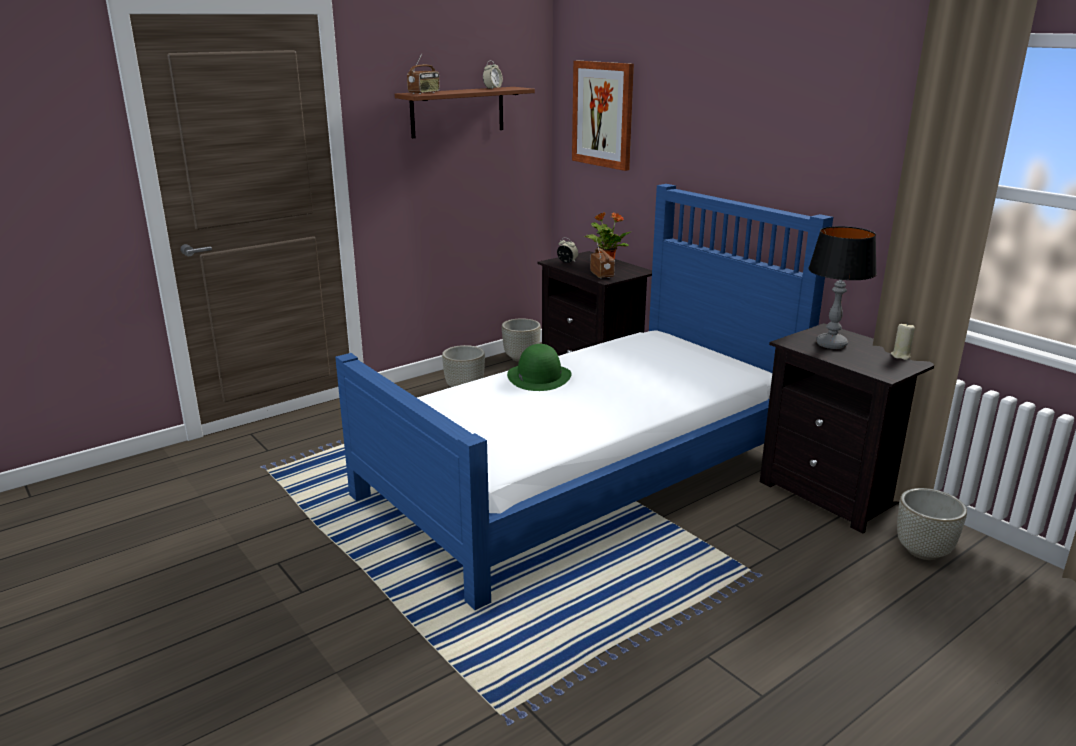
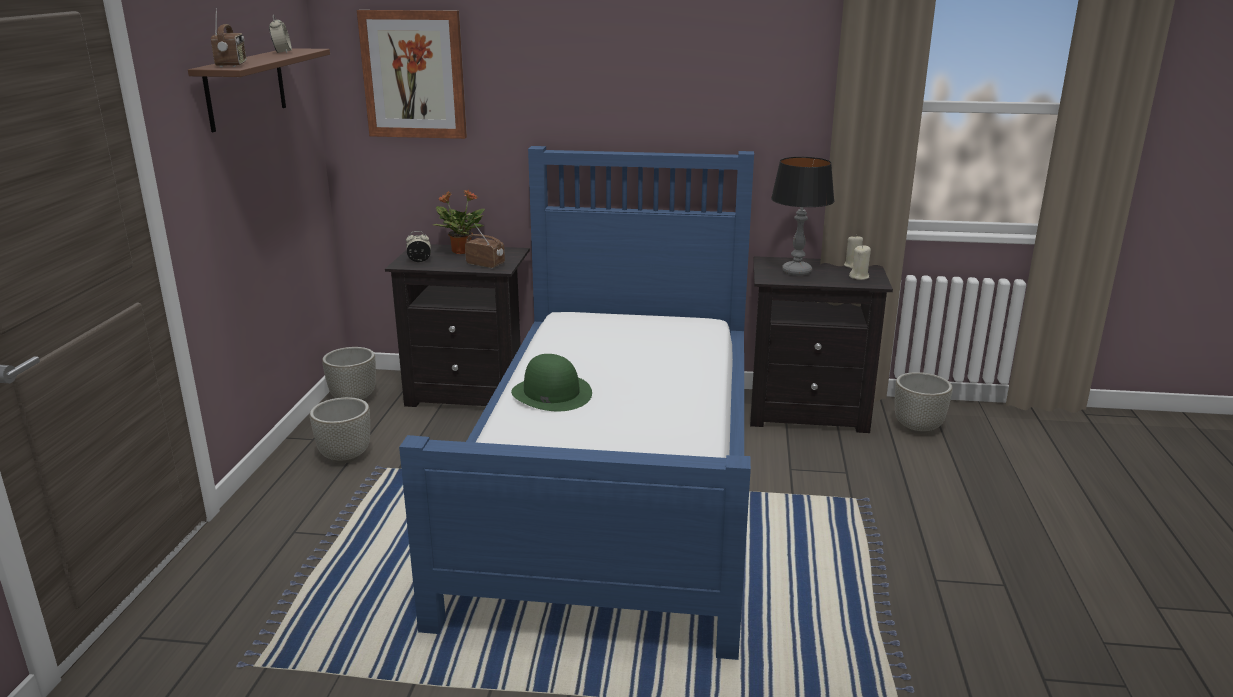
camera: 45 degrees left, 0 degrees up
(883, 365) = (859, 277): none -> beige candle

